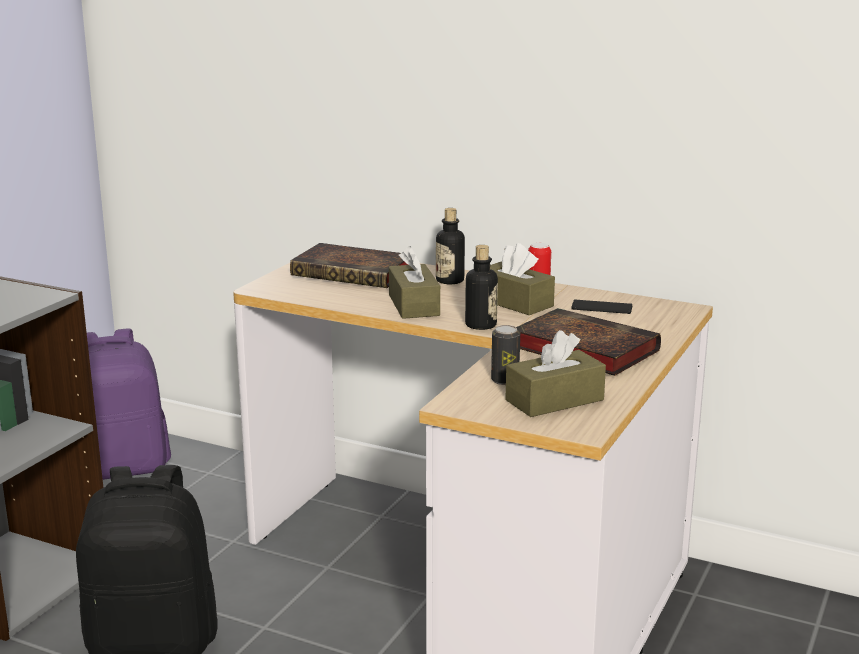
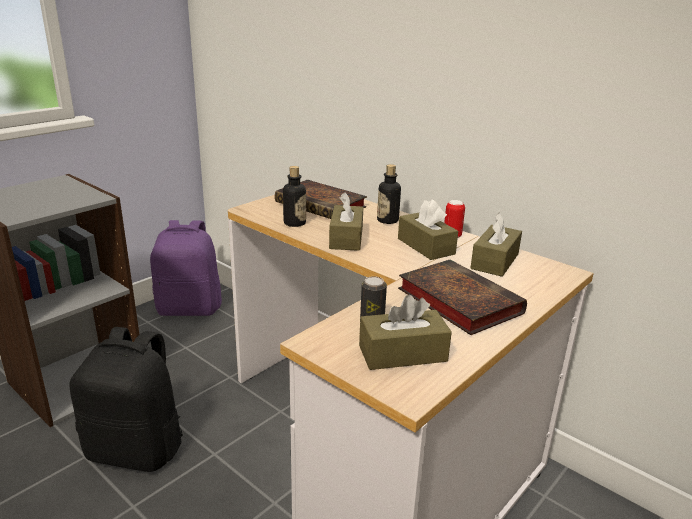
camera: 15 degrees right, 5 degrees up
(481, 325) = (386, 264): bottle -> bottle (294, 223)
(601, 308) = (494, 261): phone -> brown tissue box

